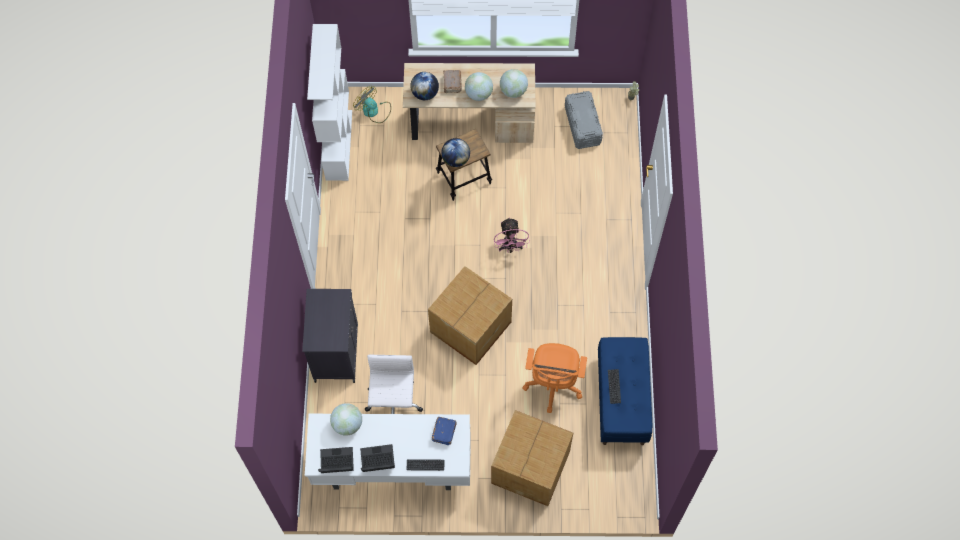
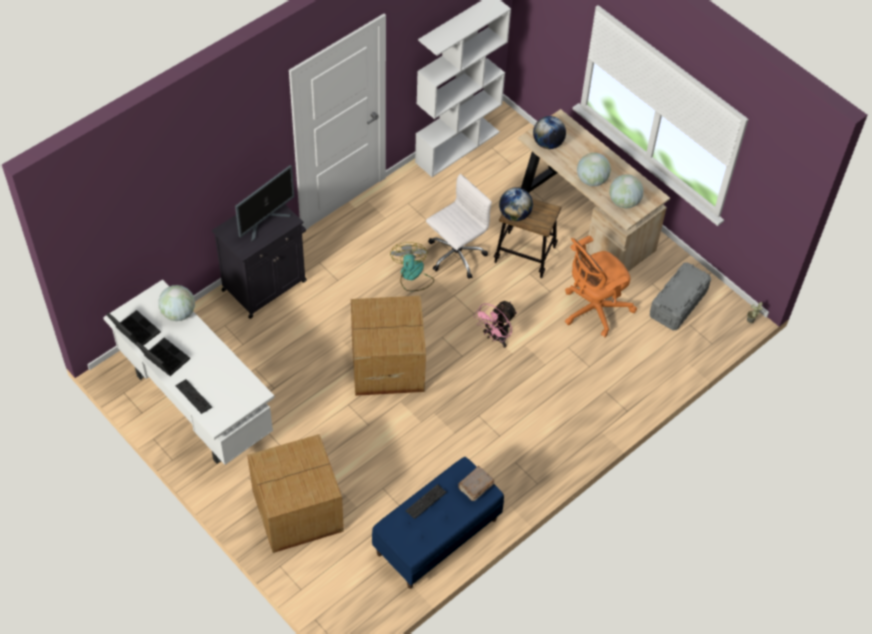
camera: 45 degrees right, 10 degrees down
(328, 312) = (265, 221): none -> monitor
(374, 111) = (516, 147): fan -> fan (412, 275)
(394, 403) = (258, 361): white office chair -> white office chair (455, 256)
(444, 432) = (239, 388): blue book -> none
(452, 84) = (579, 155): brown book -> brown book (475, 487)
(553, 385) = (396, 470): orange office chair -> orange office chair (593, 310)

